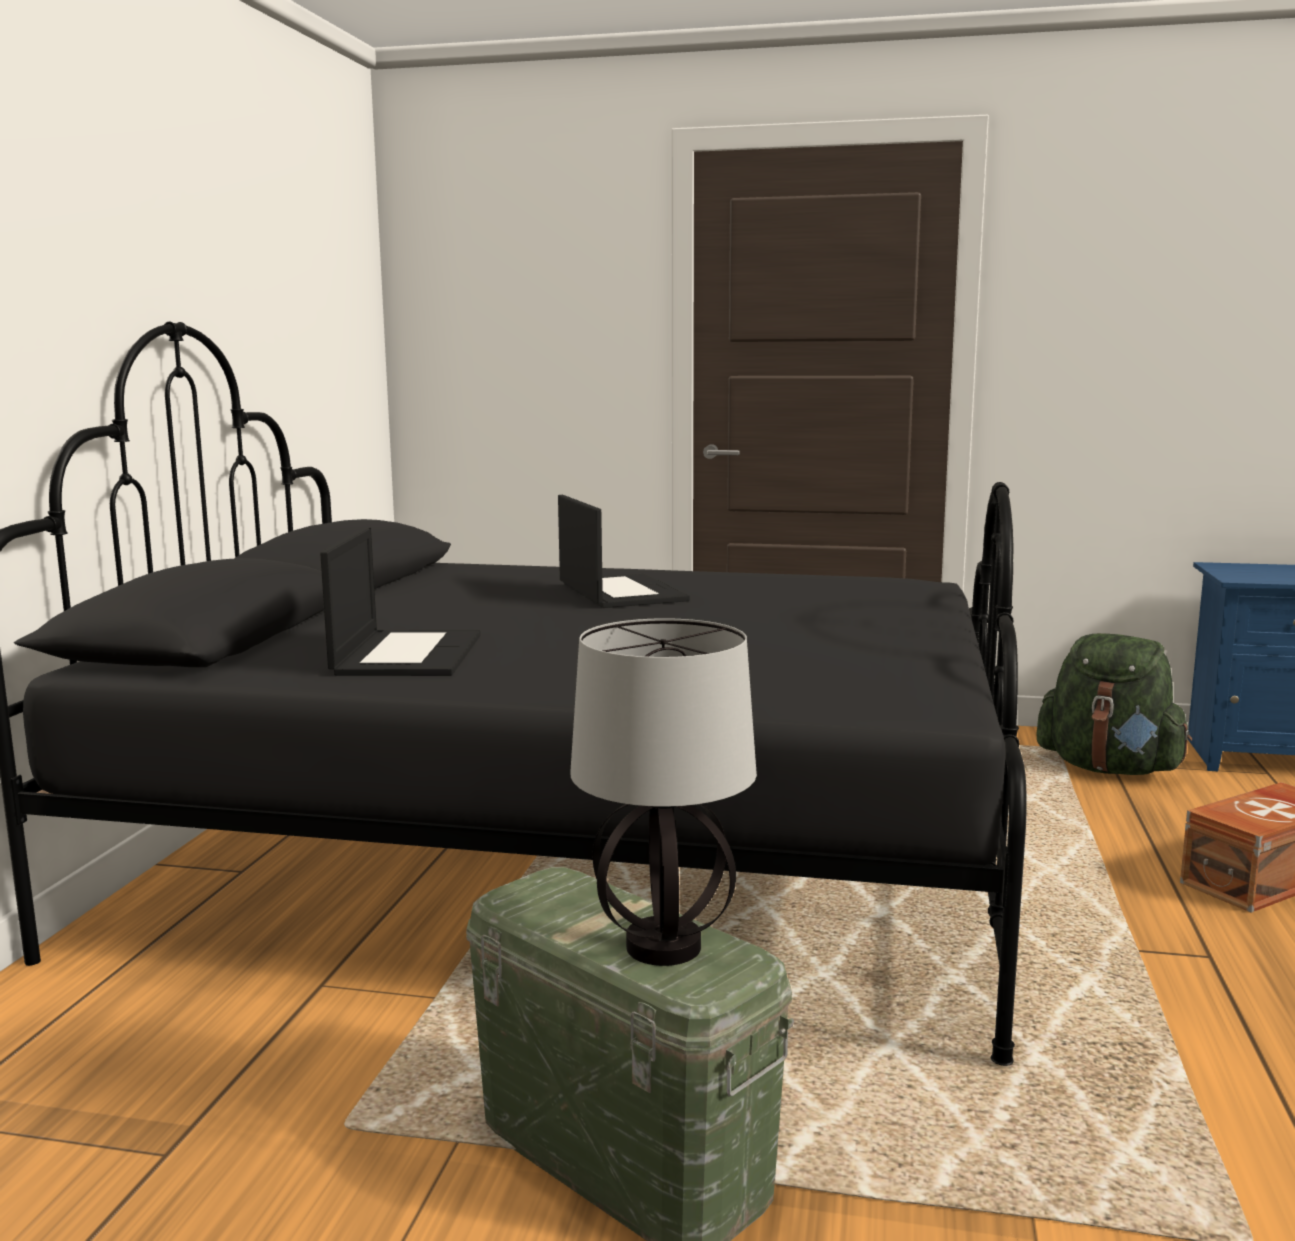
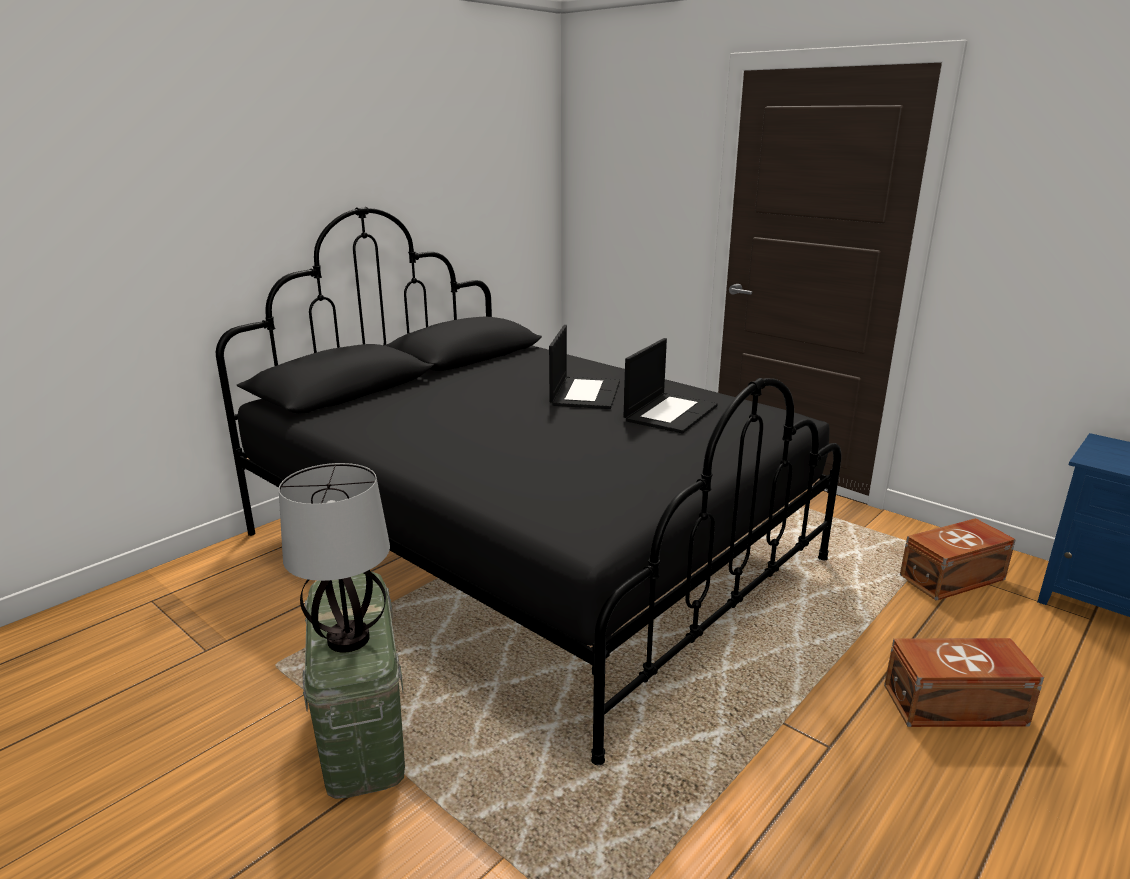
camera: 30 degrees right, 10 degrees up
(407, 654) = (399, 423): laptop -> laptop (670, 413)
(1109, 768) = (954, 578): green backpack -> brown storage box

